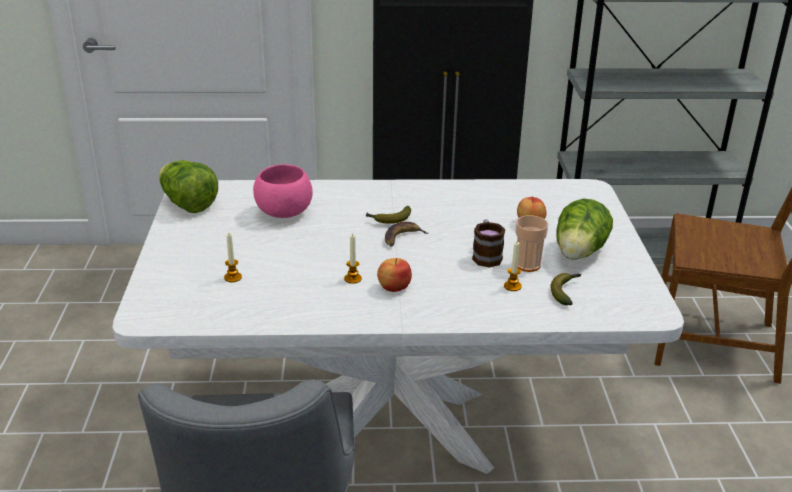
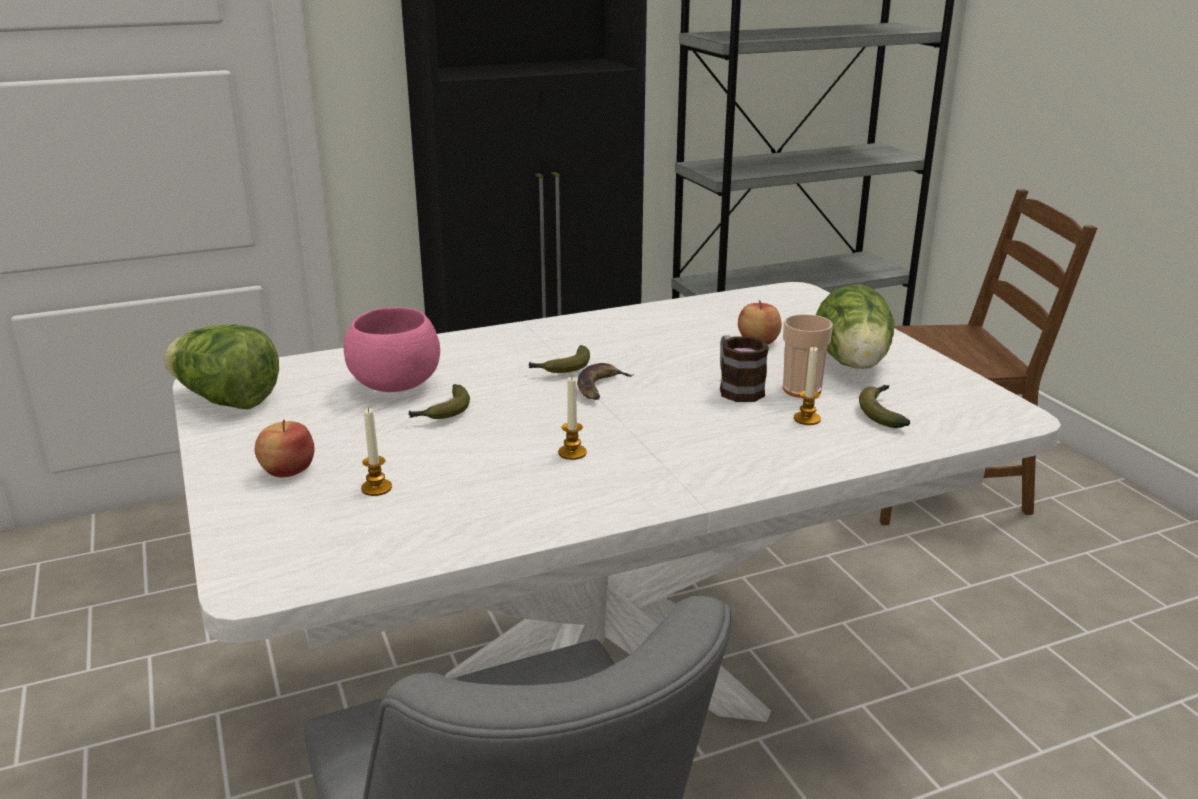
camera: 20 degrees left, 5 degrees down
(298, 236) = (443, 413): none -> banana
(394, 287) = (643, 452): apple -> apple (287, 470)

